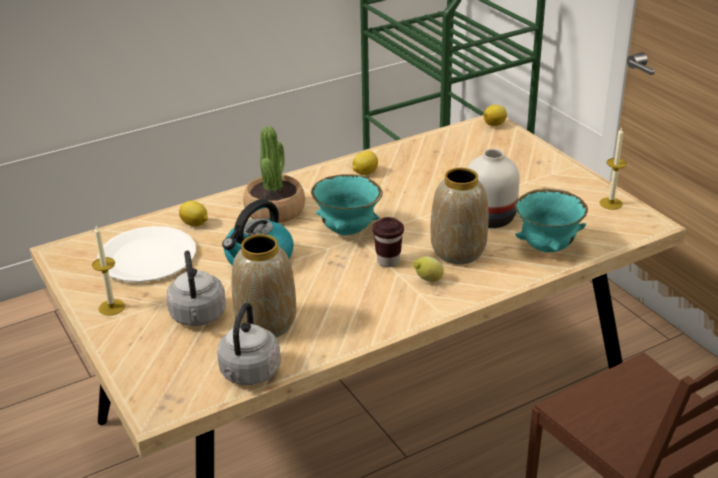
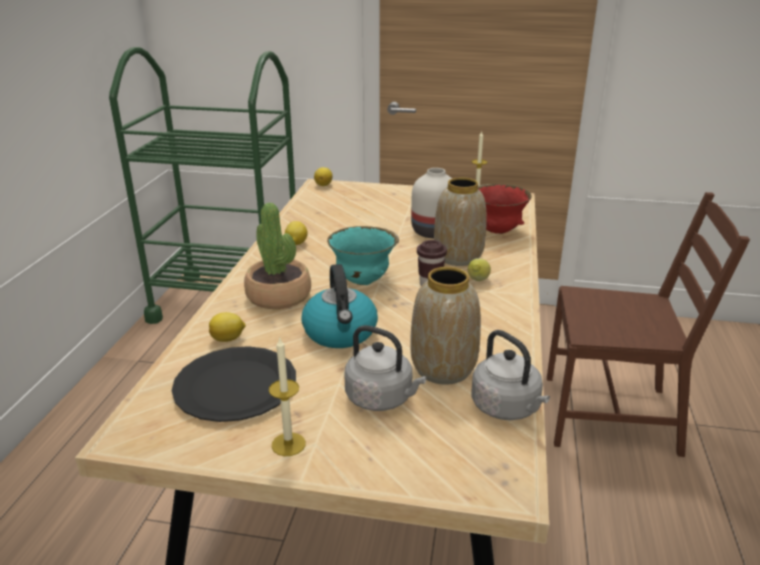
camera: 50 degrees left, 5 degrees down
(147, 257) = (236, 386): white plate -> black plate
(547, 248) = (497, 231): turquoise bowl -> red bowl

